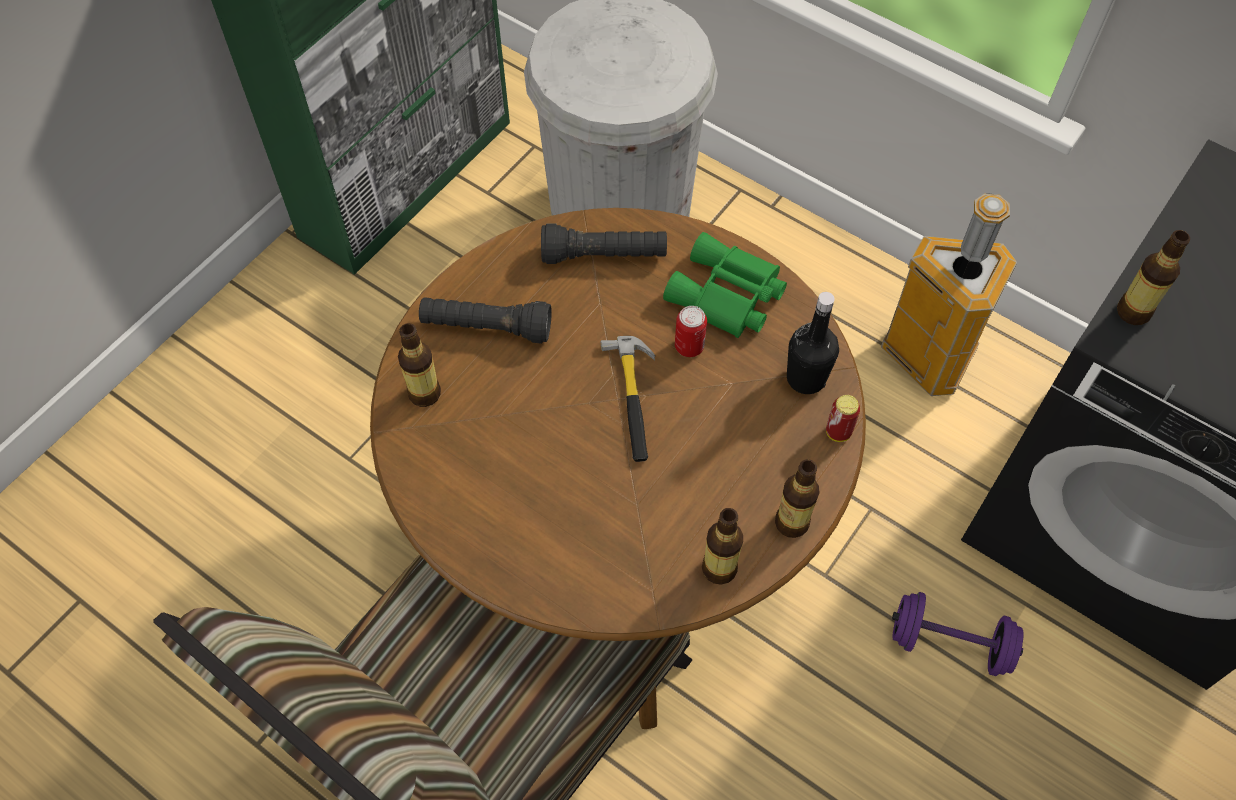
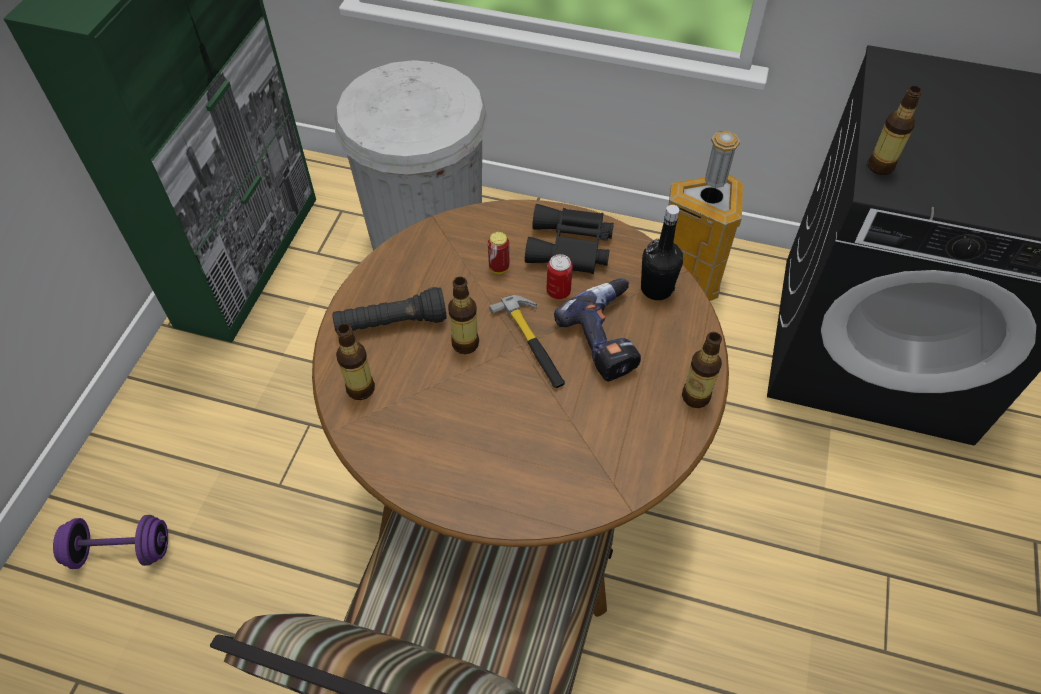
camera: 20 degrees left, 5 degrees down
(604, 255) = (463, 244): black flashlight -> none
(719, 569) = (657, 449): bottle -> bottle (465, 343)
(724, 419) = (609, 336): none -> power drill
(726, 297) = (570, 248): green binoculars -> black binoculars
(838, 432) = (698, 320): can -> can (499, 268)
(950, 643) = (791, 472): purple dumbbell -> purple dumbbell (121, 551)

